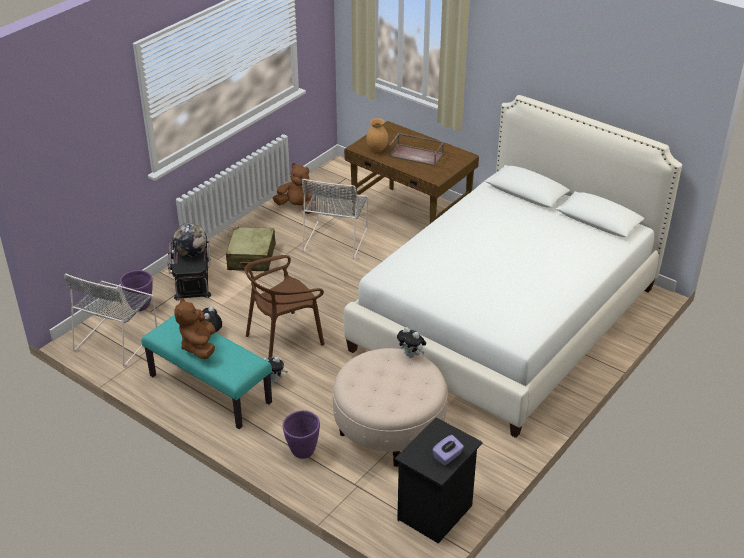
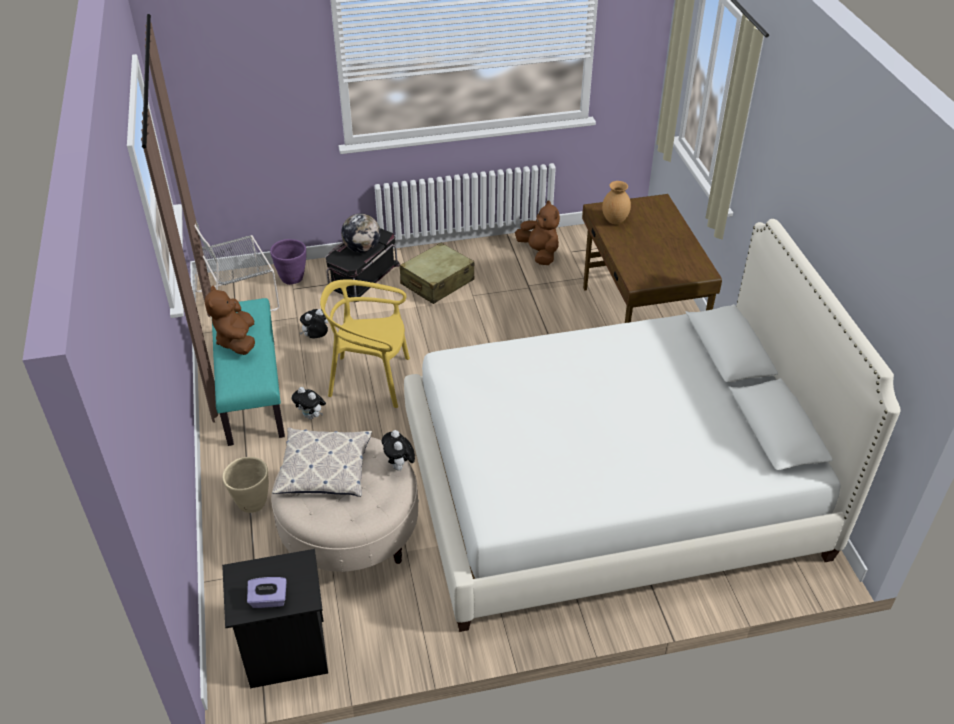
camera: 40 degrees right, 5 degrees up
(199, 346) = (237, 341): brown plush toy -> brown plush toy turned 45 degrees counterclockwise
(284, 338) = (370, 379): brown chair -> yellow chair
(302, 451) = (252, 503): purple planter -> beige planter
(336, 239) = (537, 304): grey chair -> none
(368, 382) = (324, 469): none -> pillow
(417, 155) = (651, 246): brown tray -> none

